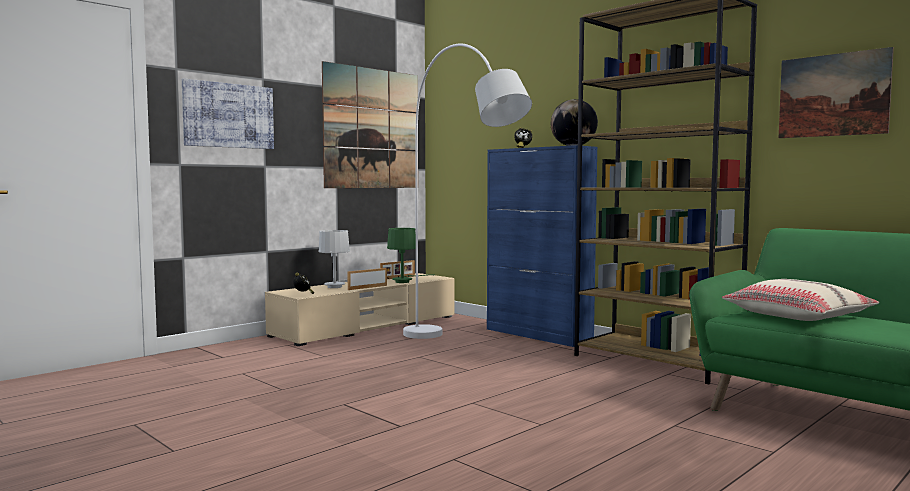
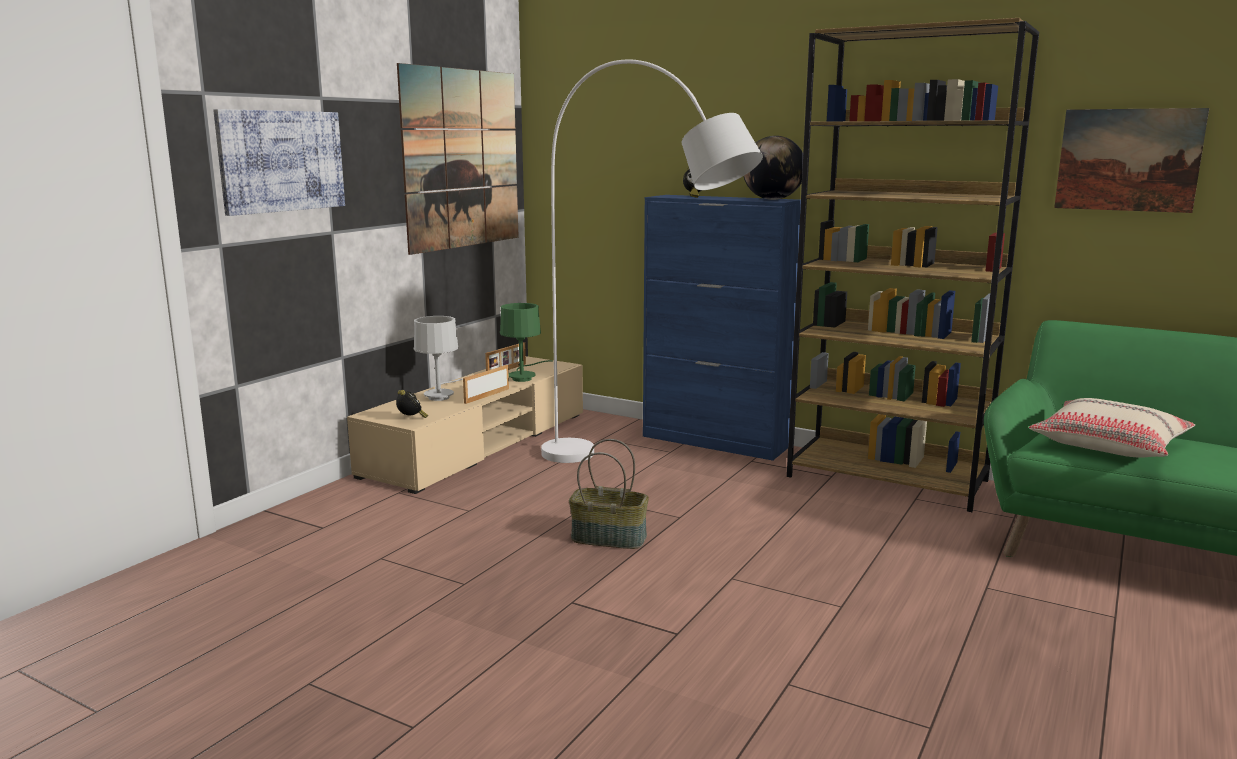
camera: 15 degrees left, 10 degrees up
(405, 376) = (609, 538): none -> basket

